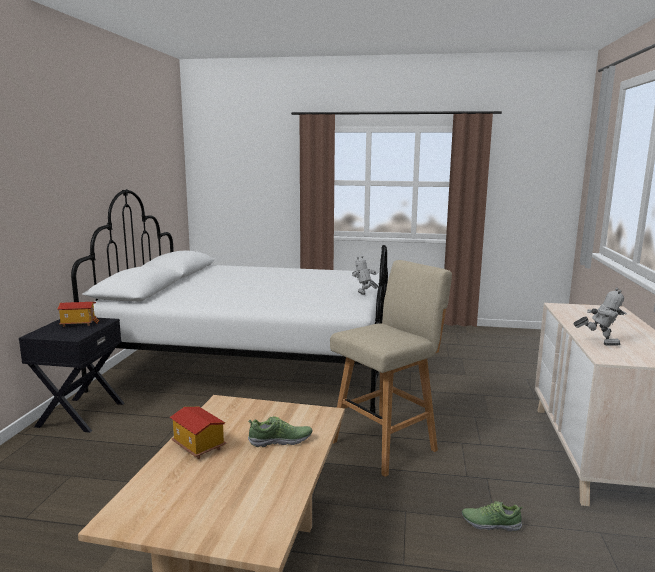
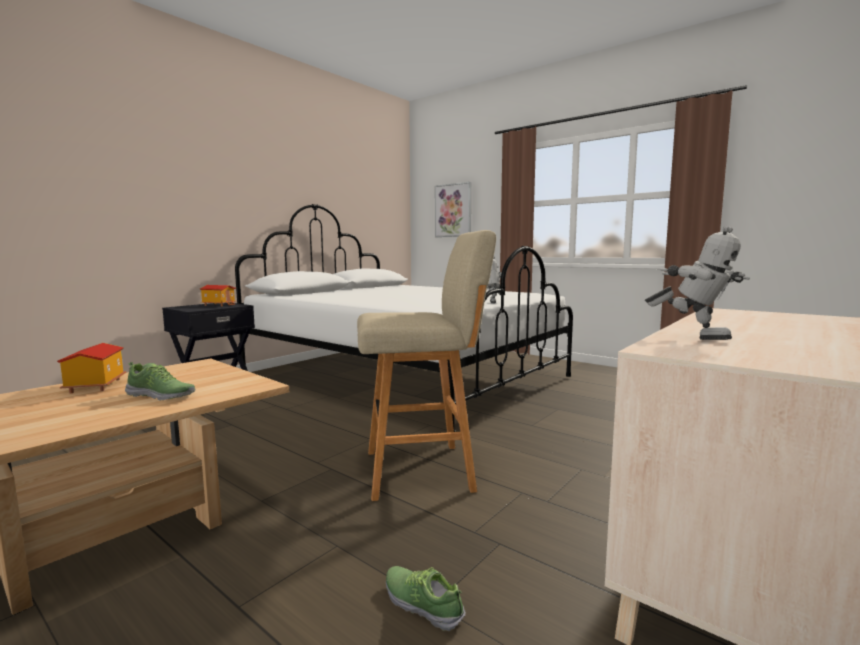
camera: 30 degrees right, 5 degrees down
(241, 182) = (453, 210): none -> picture

